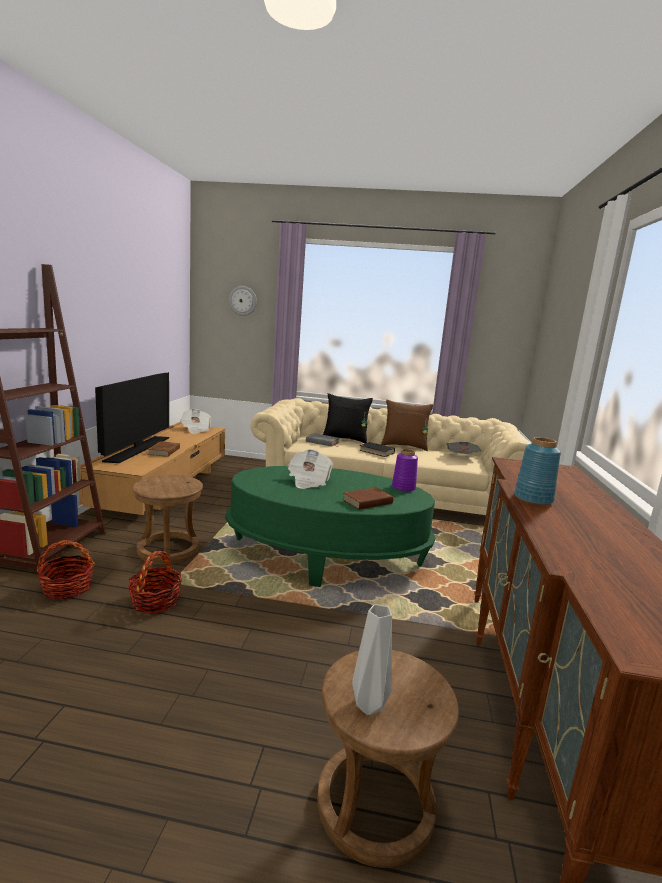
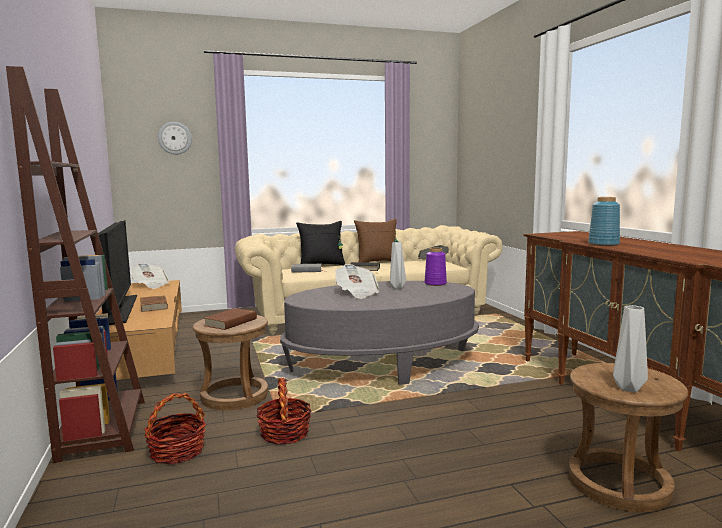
camera: 25 degrees left, 5 degrees down
(325, 556) = (382, 363): green coffee table -> grey coffee table
(356, 483) = (396, 288): none -> grey vase
(367, 502) = (428, 296): brown book -> brown book (231, 322)

